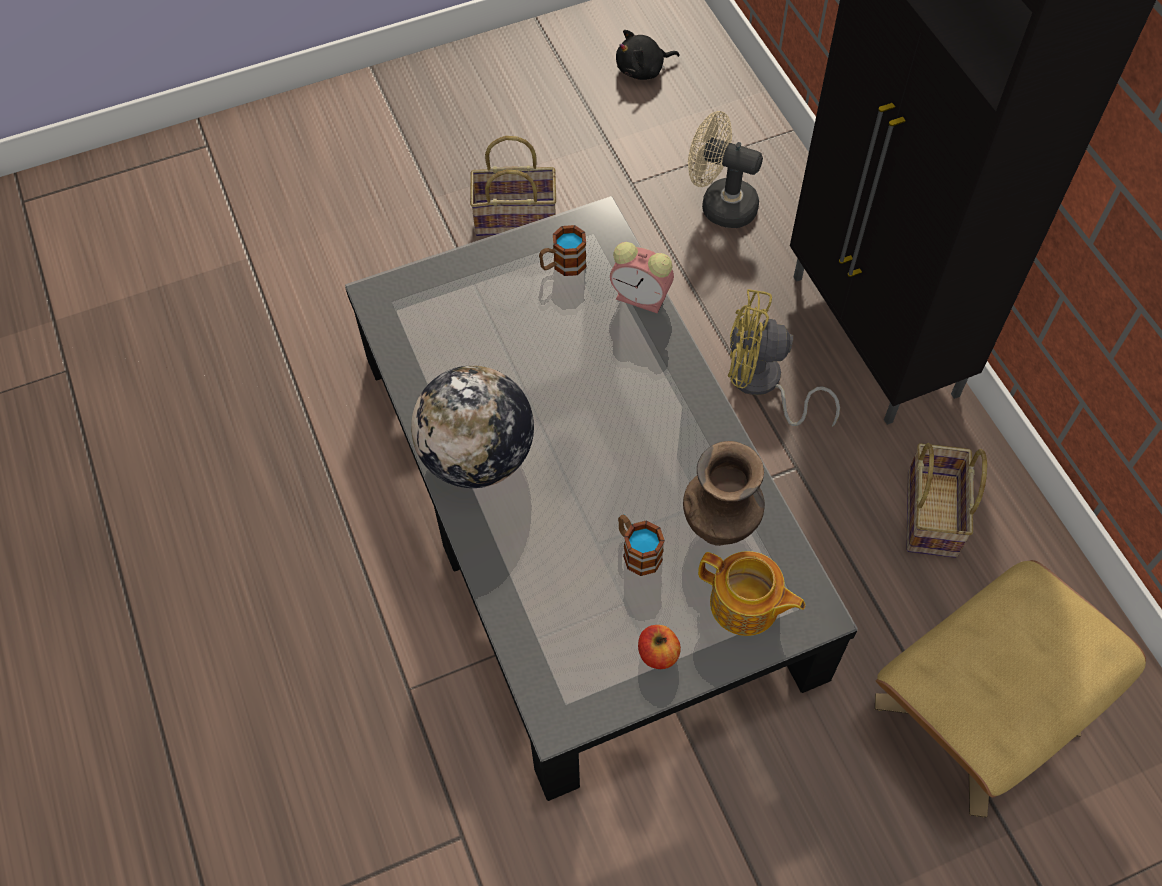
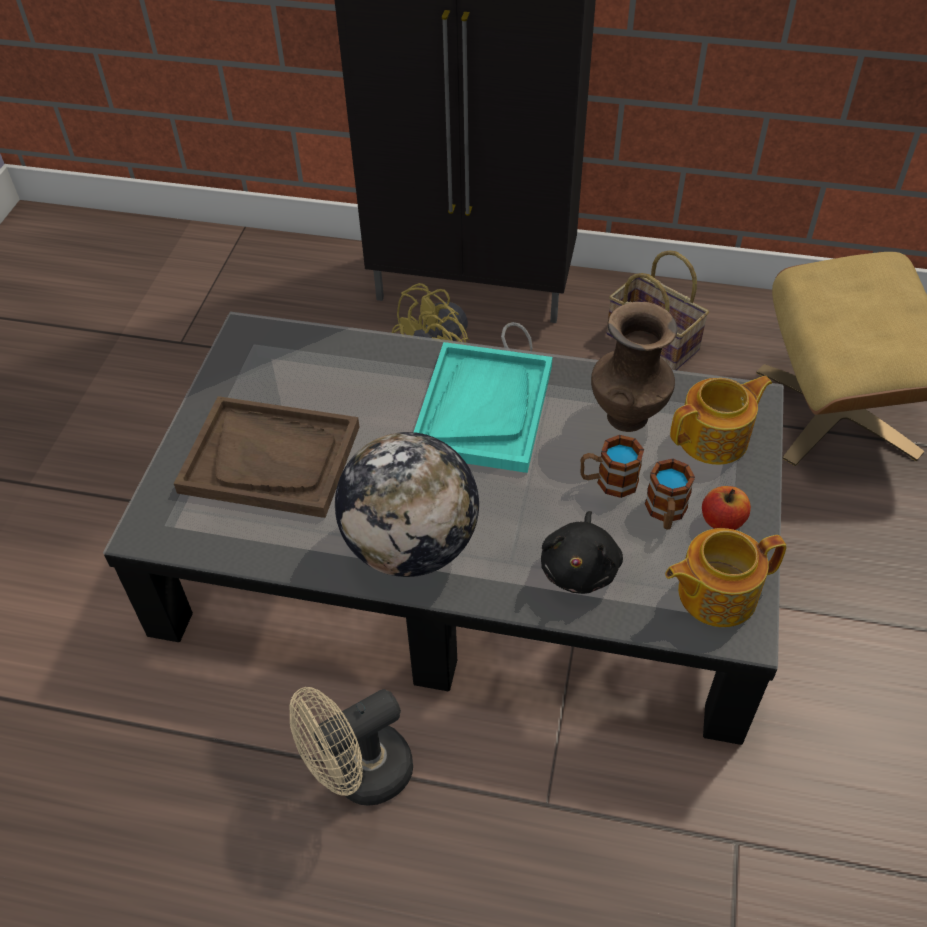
camera: 55 degrees left, 10 degrees down
(490, 321) = (271, 459): none -> brown tray
(517, 217) = (124, 434): basket -> none
(563, 265) = (266, 378): mug -> mug (666, 513)
(579, 683) = (715, 593): none -> teapot
(643, 70) = (79, 274): black plush toy -> black plush toy (580, 568)
(643, 298) = (355, 345): alarm clock -> none
(645, 422) = (483, 409): none -> turquoise tray
(720, 204) = (263, 303): beige fan -> beige fan (359, 775)

